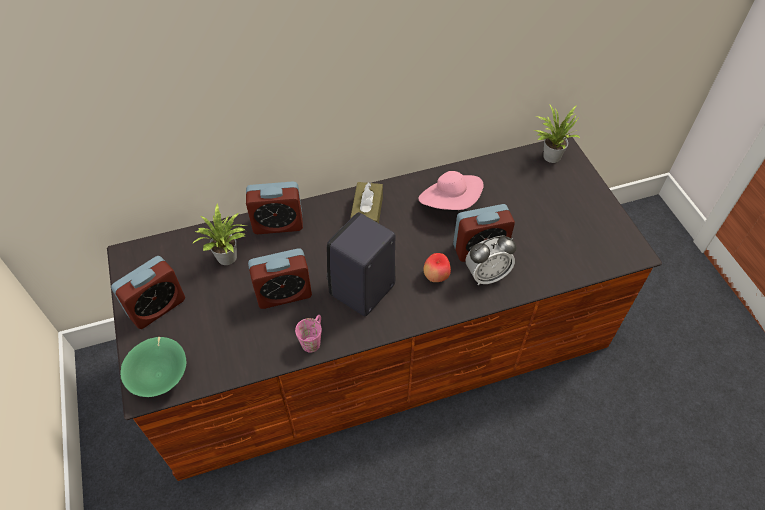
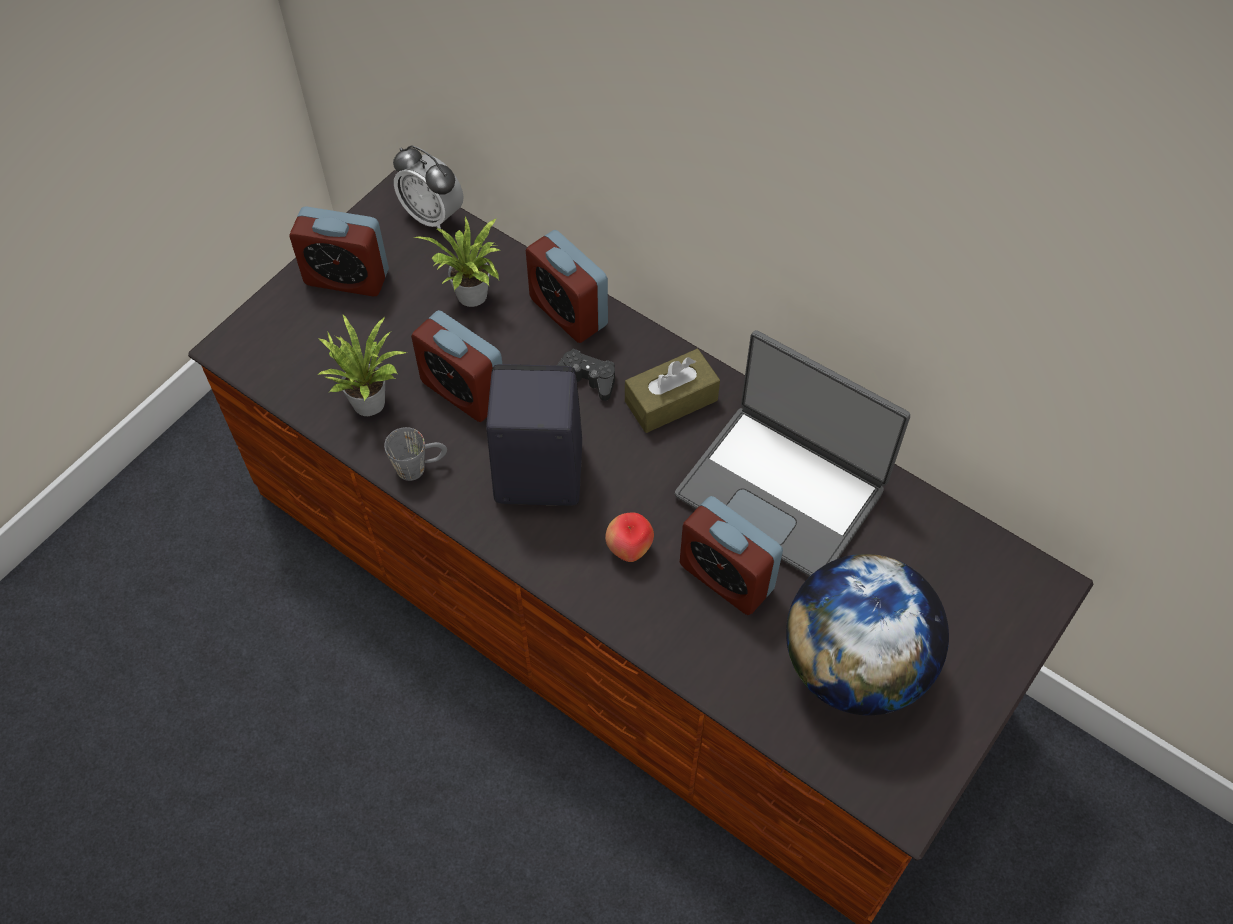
camera: 55 degrees right, 5 degrees up
(160, 375) = (261, 346): green bowl -> none
(313, 339) = (420, 466): pink mug -> grey mug
(324, 239) = (586, 379): none -> black game controller
(450, 203) = (782, 490): pink hat -> laptop
(486, 275) = (683, 613): alarm clock -> alarm clock (432, 216)
(549, 155) = (1010, 574): potted plant -> potted plant (369, 399)
(557, 230) = (854, 666): none -> globe

